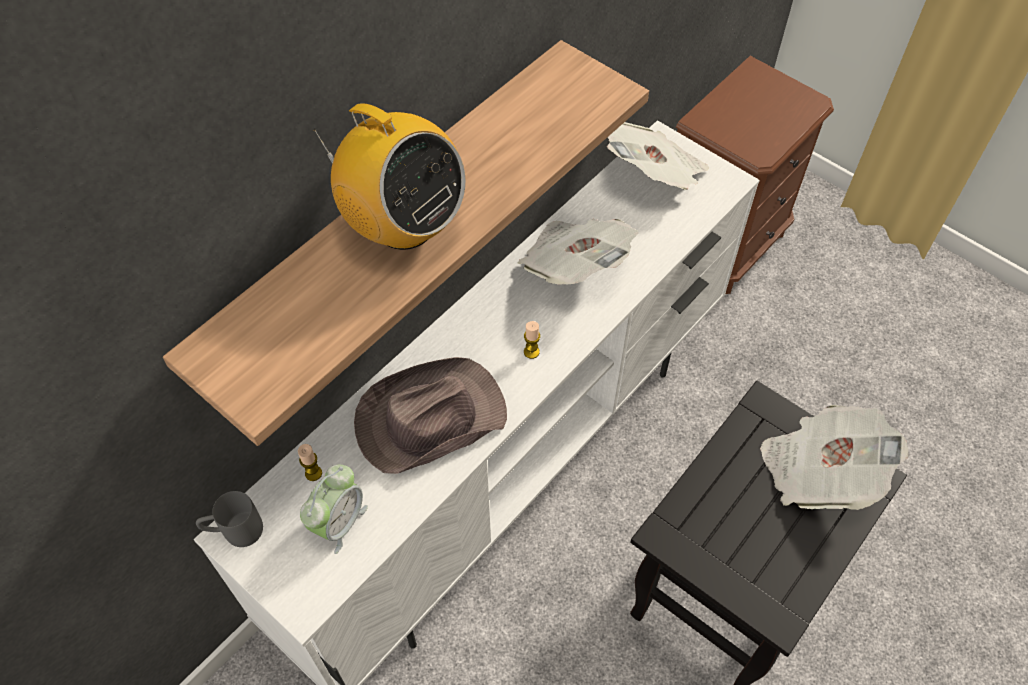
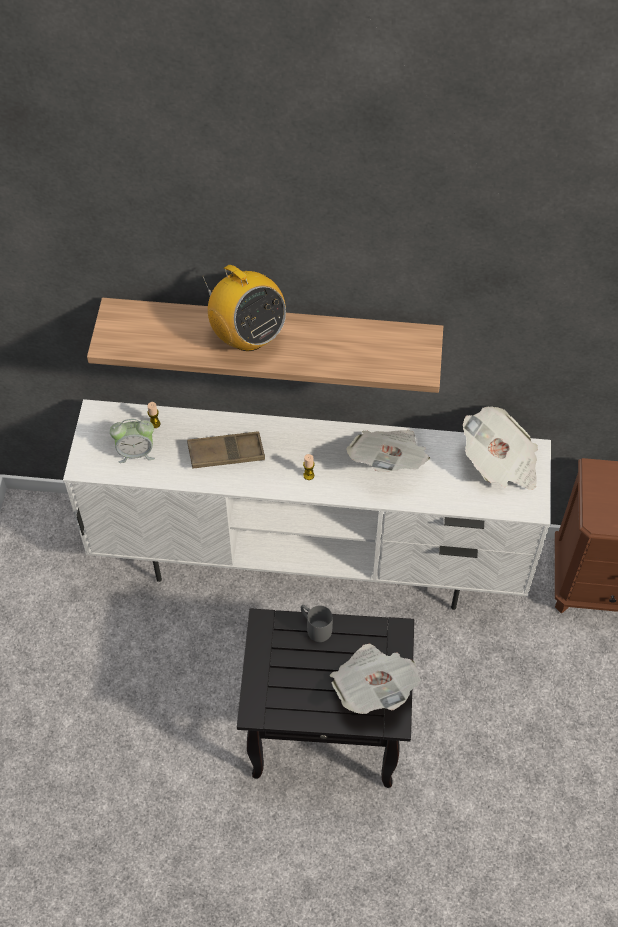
camera: 55 degrees right, 0 degrees up
(234, 531) = (99, 412): grey mug -> grey mug (315, 627)
(403, 226) = (247, 336): radio -> radio turned 45 degrees counterclockwise
(428, 419) = (226, 453): brown hat -> brown tray

